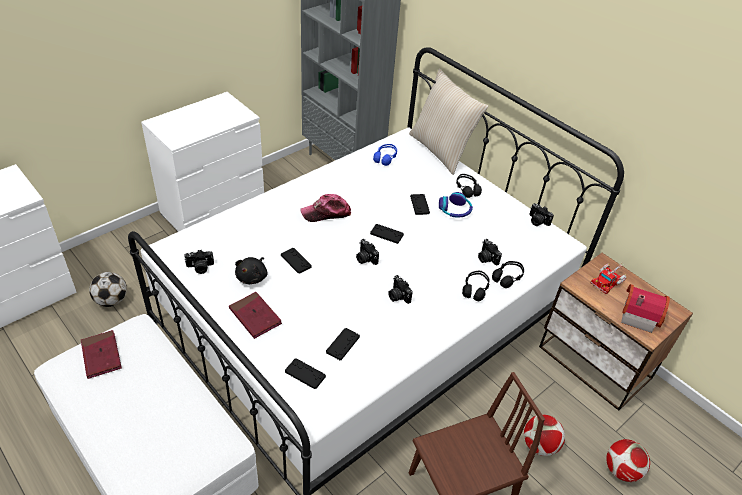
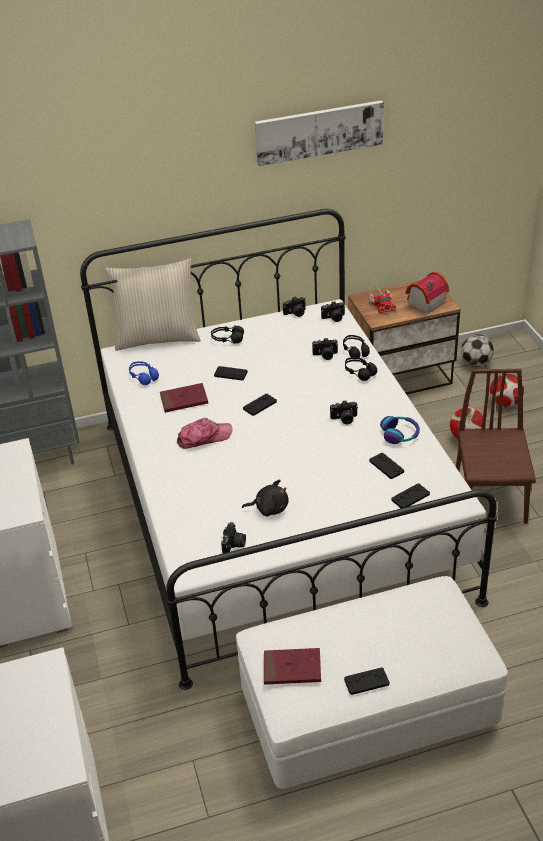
camera: 60 degrees left, 5 degrees down
(111, 300) = (126, 720): football -> football (476, 363)
(252, 277) = (269, 508): black plush toy -> black plush toy turned 45 degrees counterclockwise
(255, 317) = (325, 516): red book -> red book (184, 400)
(296, 261) = (263, 473): black game controller -> black game controller (366, 682)
(326, 213) = (204, 437): cap -> cap turned 120 degrees counterclockwise
(365, 258) = (285, 427): camera -> camera (334, 318)
(455, 210) = (252, 355): headphones -> headphones (400, 434)
(647, 69) = (319, 132): none -> picture

